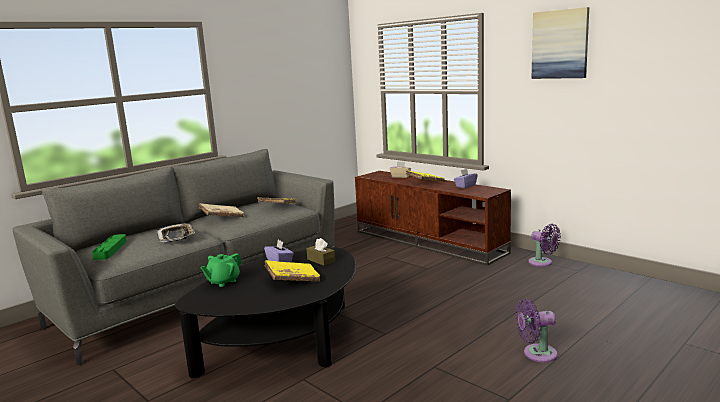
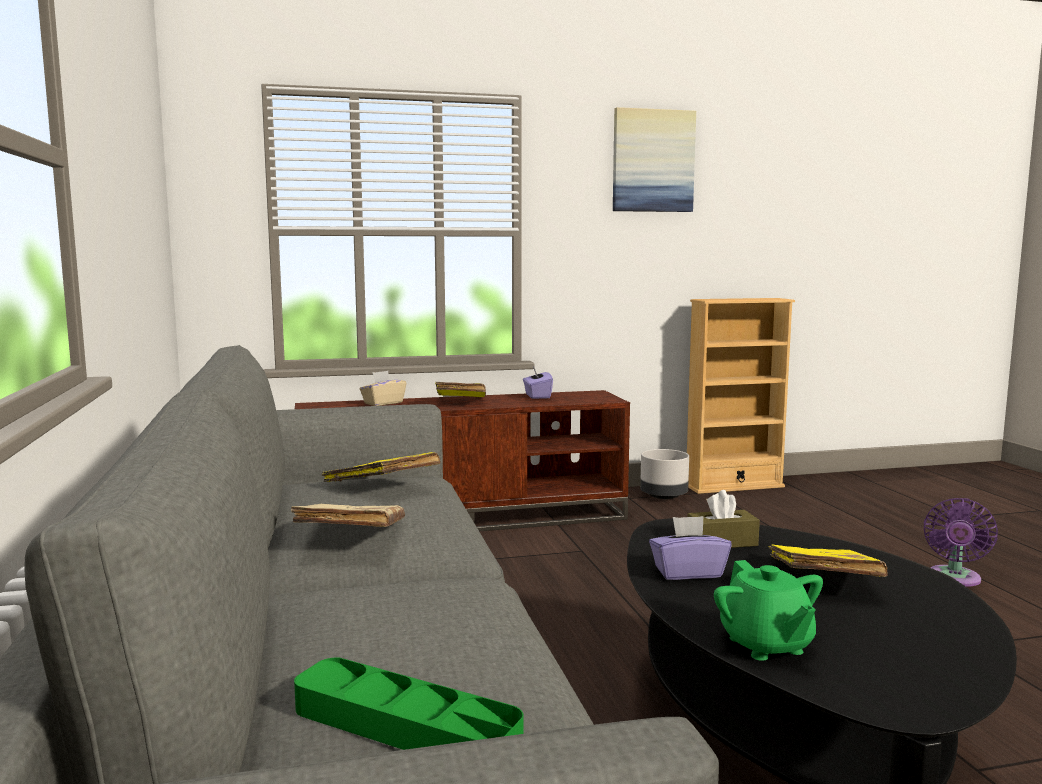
camera: 60 degrees left, 5 degrees down
(176, 236) = (434, 606): tray -> none
(542, 263) = (663, 496): purple fan -> grey planter
(602, 272) = (733, 486): none -> beige bookcase

